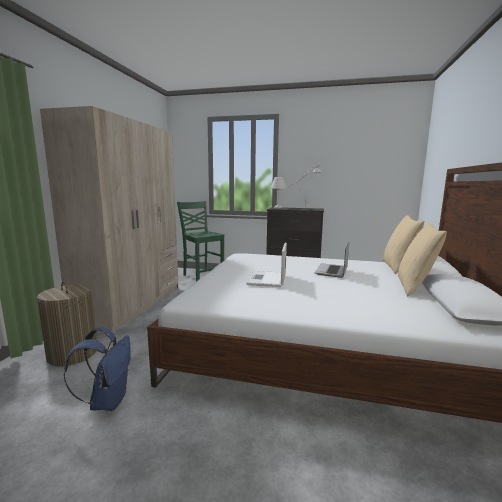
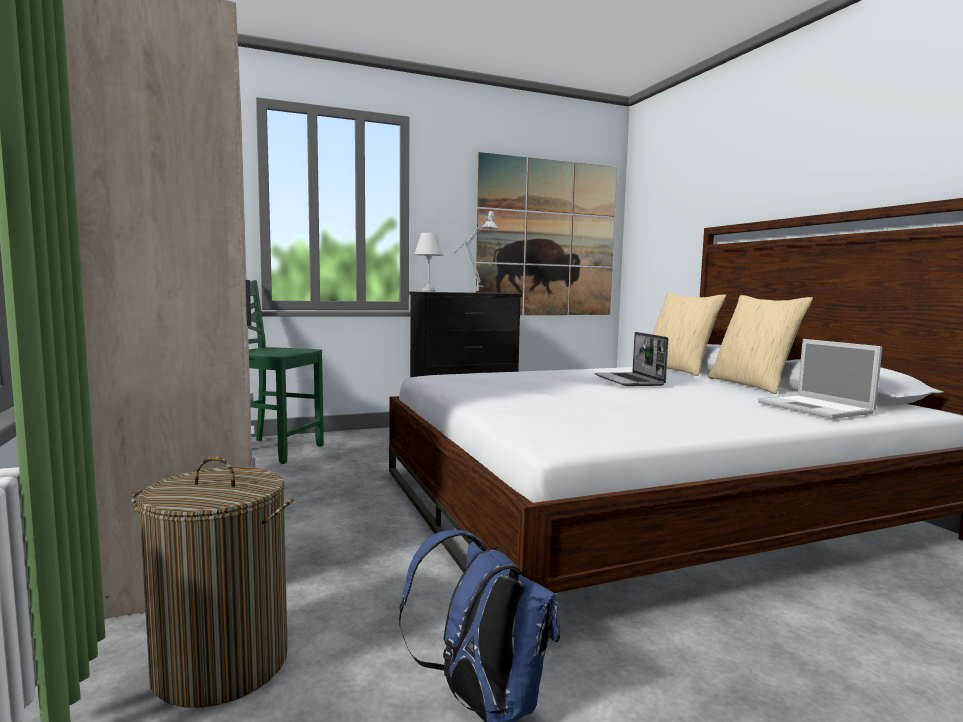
camera: 35 degrees left, 5 degrees down
(267, 279) = (583, 400): laptop -> laptop (816, 408)
(363, 175) = (547, 238): none -> picture

